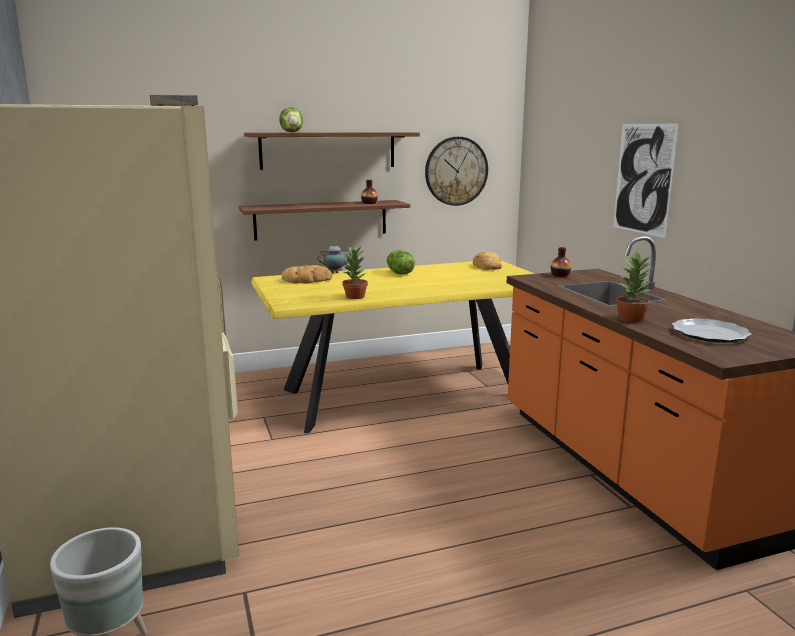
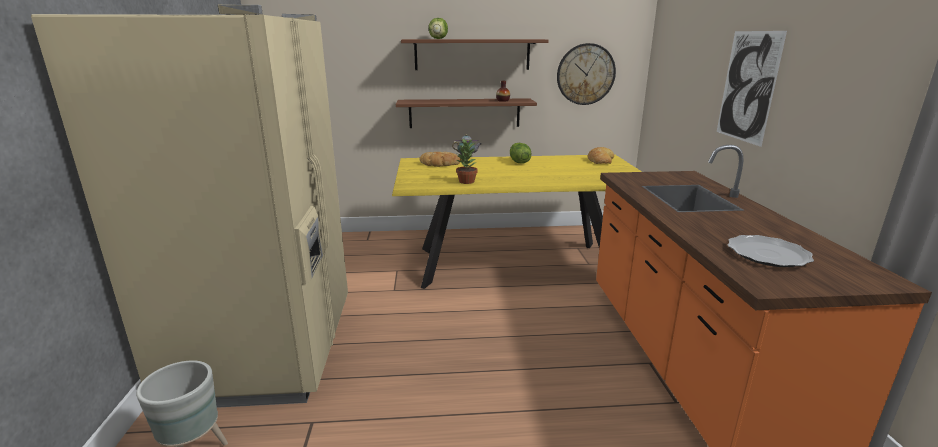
camera: 15 degrees right, 5 degrees up
(560, 275) = (651, 175): vase -> none
(631, 319) = (692, 228): potted plant -> none

